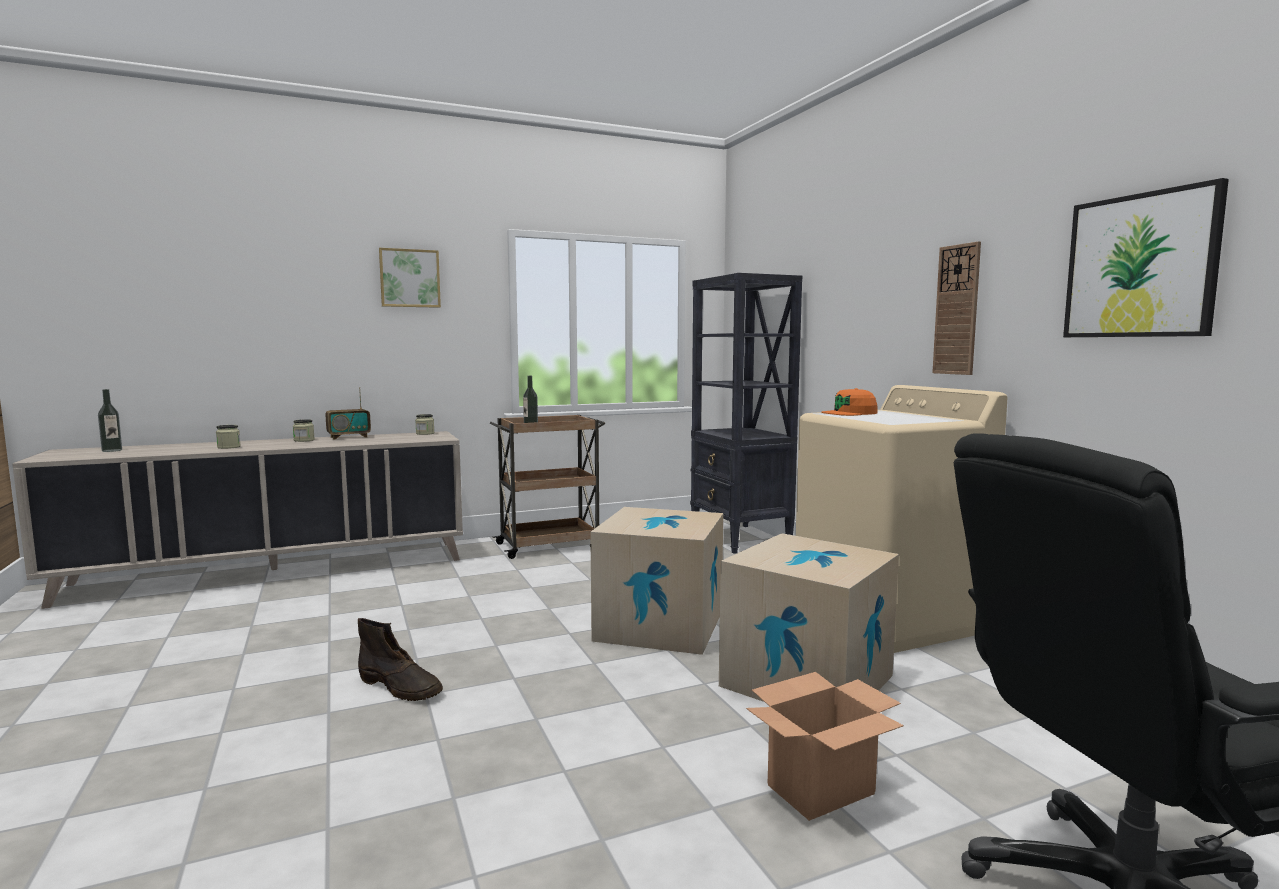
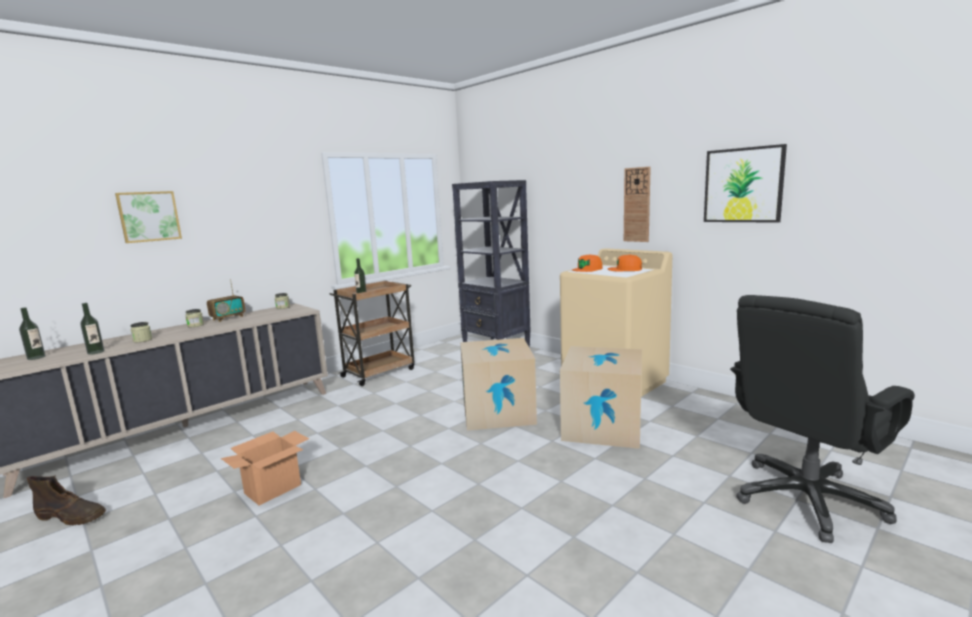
camera: 20 degrees left, 5 degrees up
(167, 452) = (96, 352): none -> bottle
(400, 687) = (375, 486): brown boot -> brown boot (72, 517)
(409, 278) = (256, 193): picture -> picture (149, 216)
(821, 789) = (653, 481): cardboard box -> cardboard box (273, 489)
(913, 417) = (625, 269): none -> orange cap

